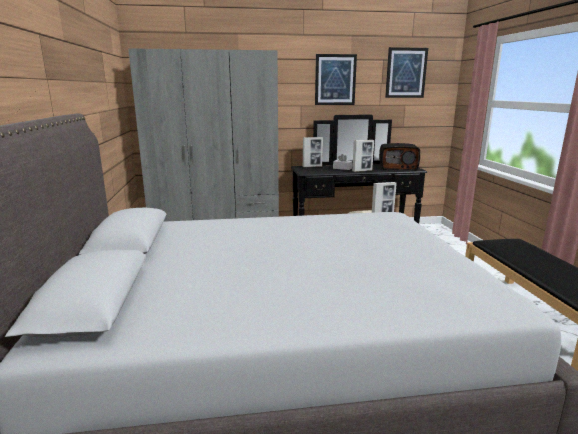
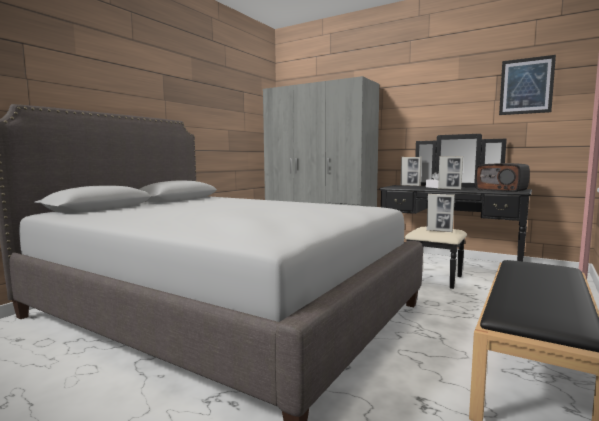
camera: 40 degrees right, 10 degrees down
(335, 80) = (440, 101): picture -> none

